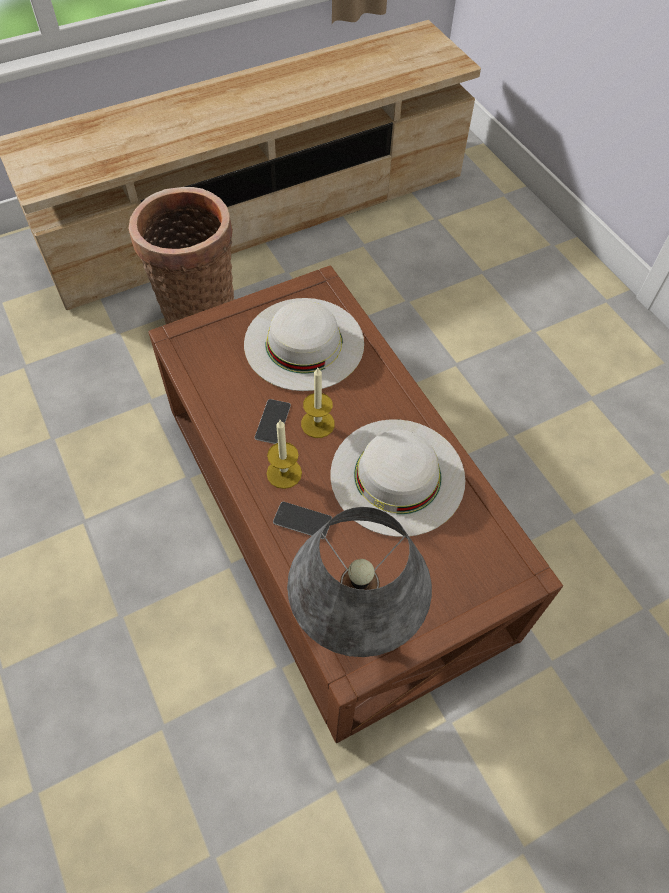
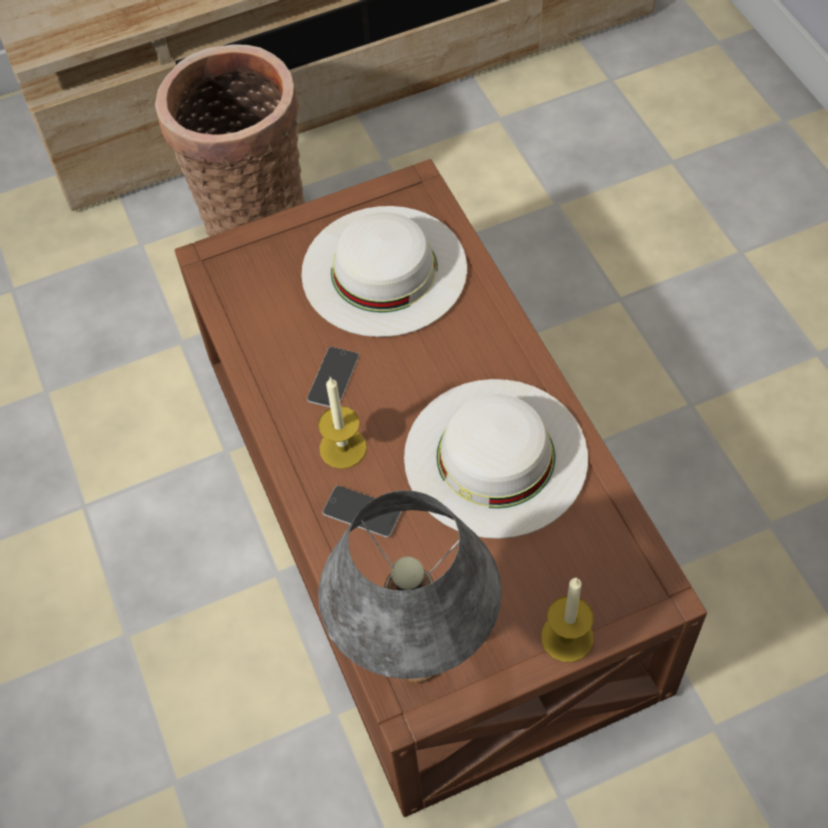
camera: 10 degrees right, 0 degrees up
(317, 424) = (393, 382): candle -> candle (567, 637)

